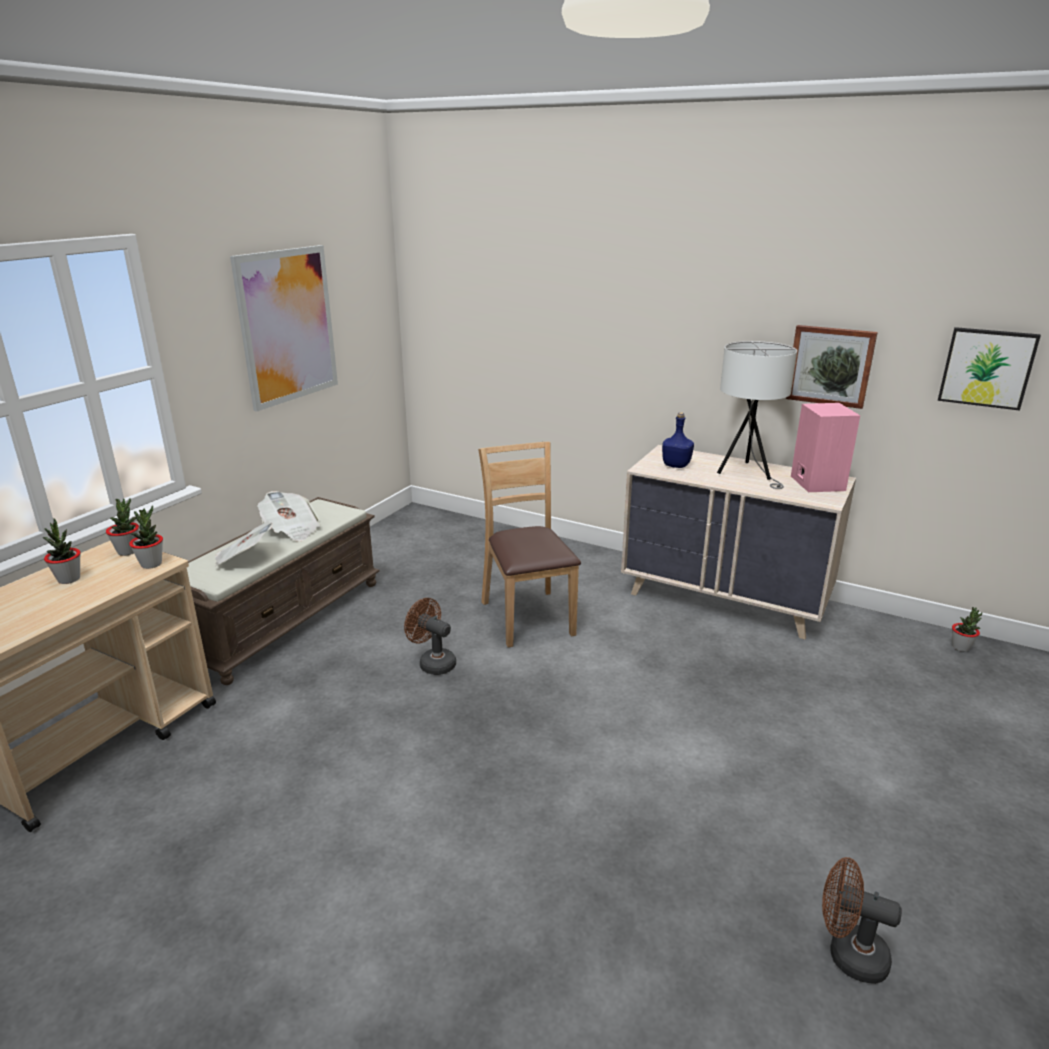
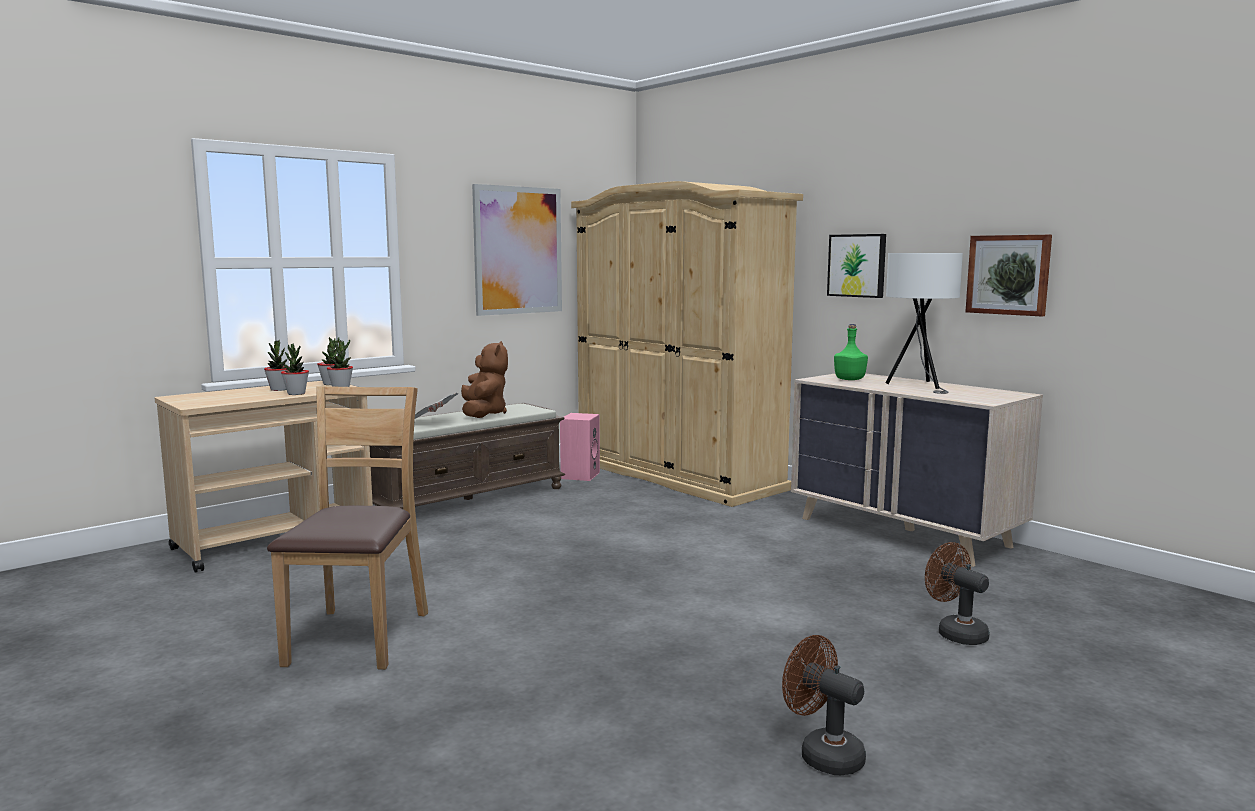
camera: 20 degrees right, 15 degrees down
(291, 530) = (483, 414): newspaper -> brown plush toy
(433, 663) = (571, 534): brown fan -> brown fan (955, 632)
(478, 541) = (676, 474): none -> beige wardrobe
(528, 617) = (684, 520): brown chair -> brown chair (358, 637)
(676, 465) = (850, 379): blue bottle -> green bottle
(816, 483) = (989, 394): pink speaker -> pink speaker (579, 475)
(960, 647) = (1170, 595): potted plant -> potted plant (296, 394)
(987, 367) = (1169, 261): picture -> picture (857, 265)

